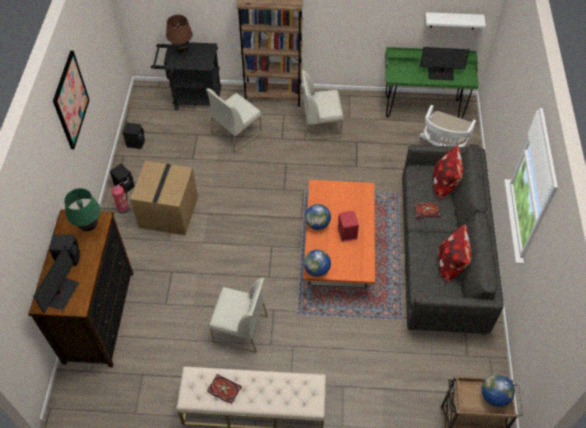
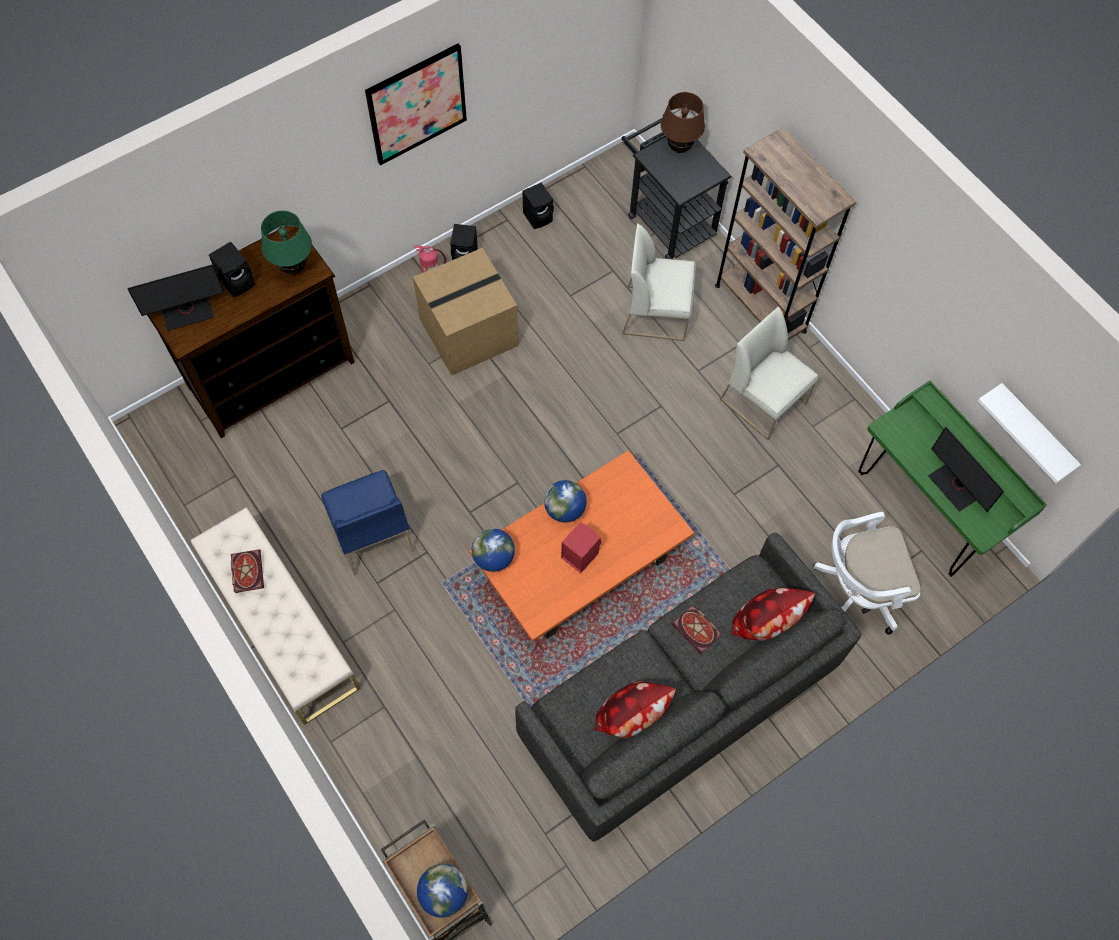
camera: 50 degrees right, 10 degrees up
(240, 329) = (371, 533): white chair -> blue chair

